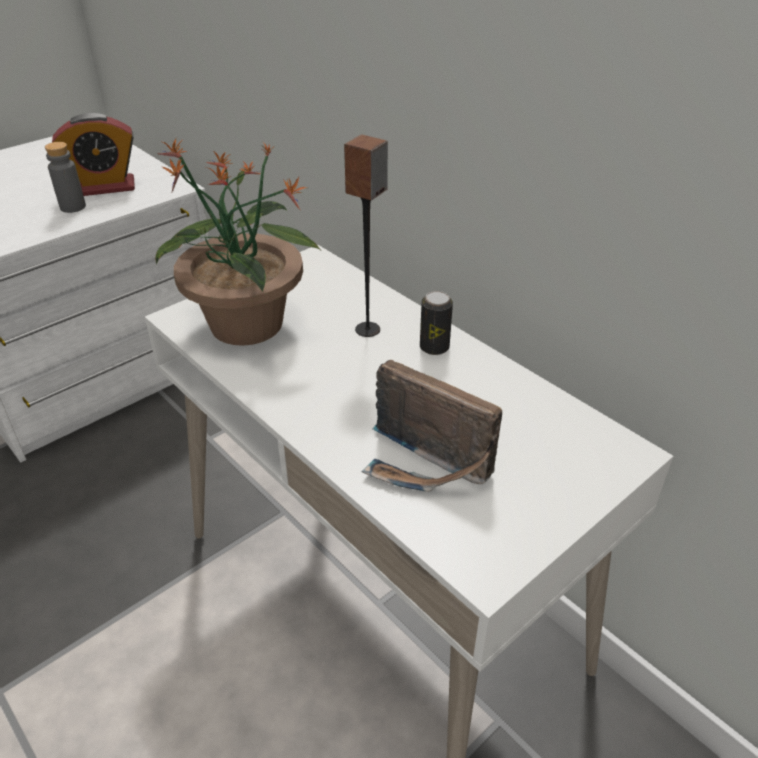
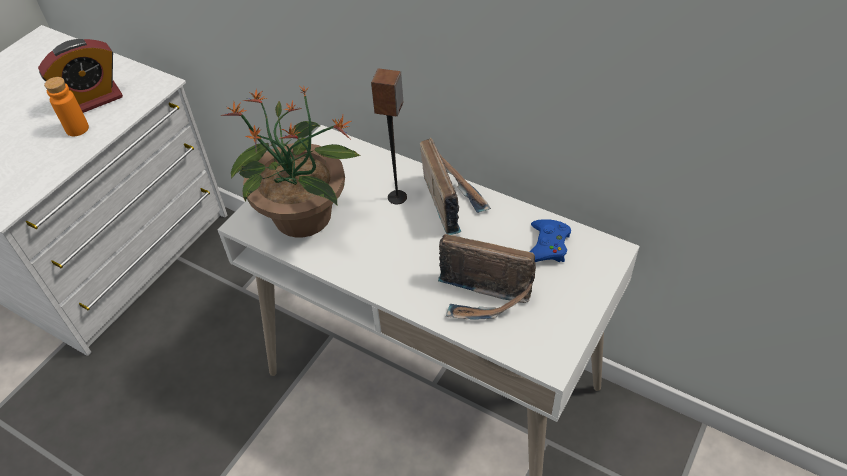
camera: 15 degrees left, 10 degrees up
(73, 207) = (77, 129): grey bottle -> orange bottle
(434, 347) = (452, 200): can -> radio
(538, 425) = (547, 246): none -> blue game controller

